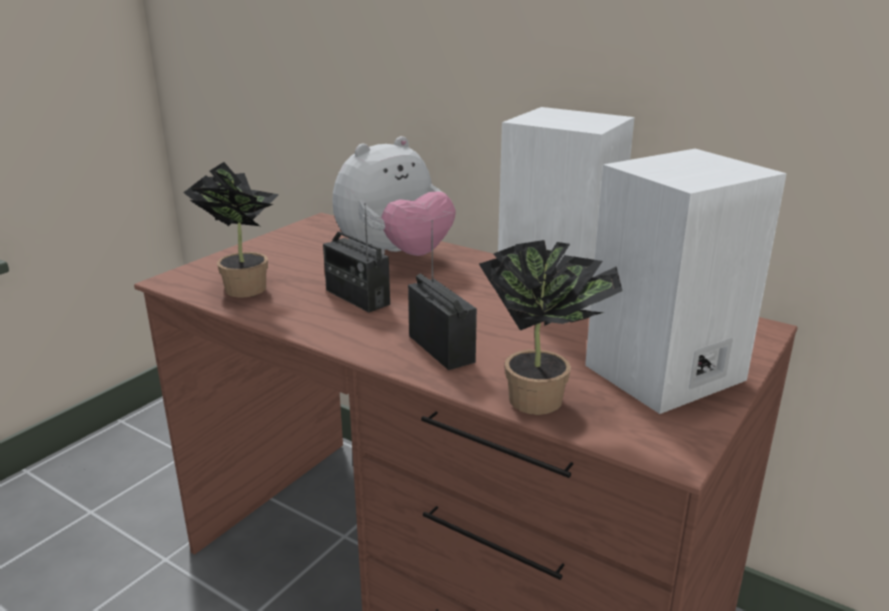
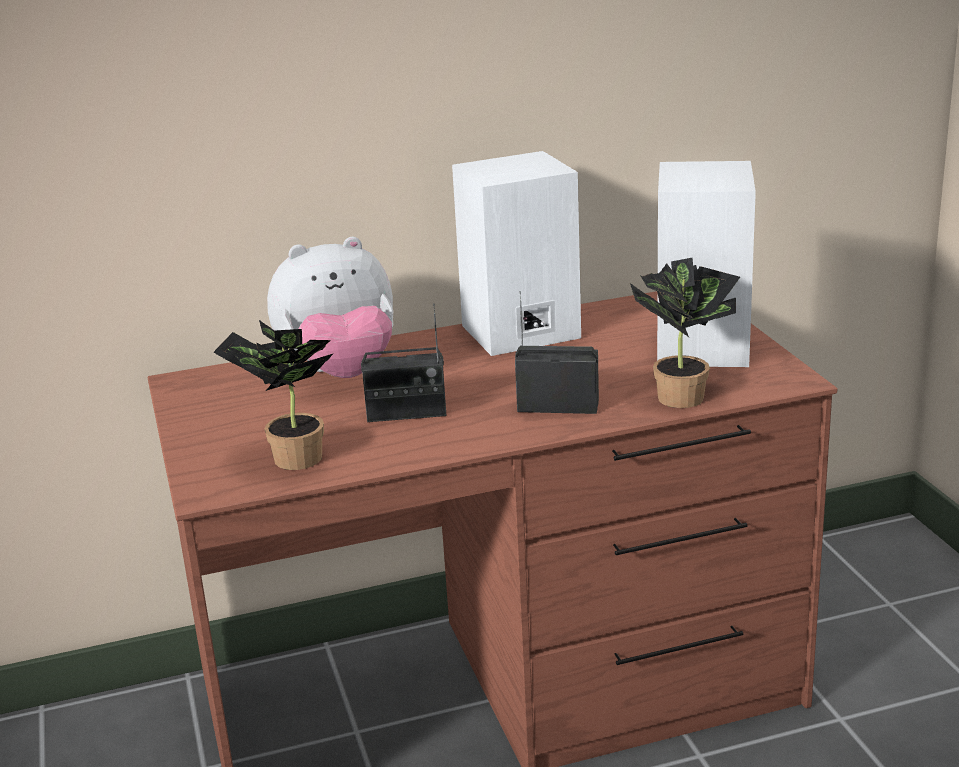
camera: 50 degrees left, 0 degrees up
(395, 256) = (340, 372): plush toy -> plush toy turned 75 degrees clockwise

